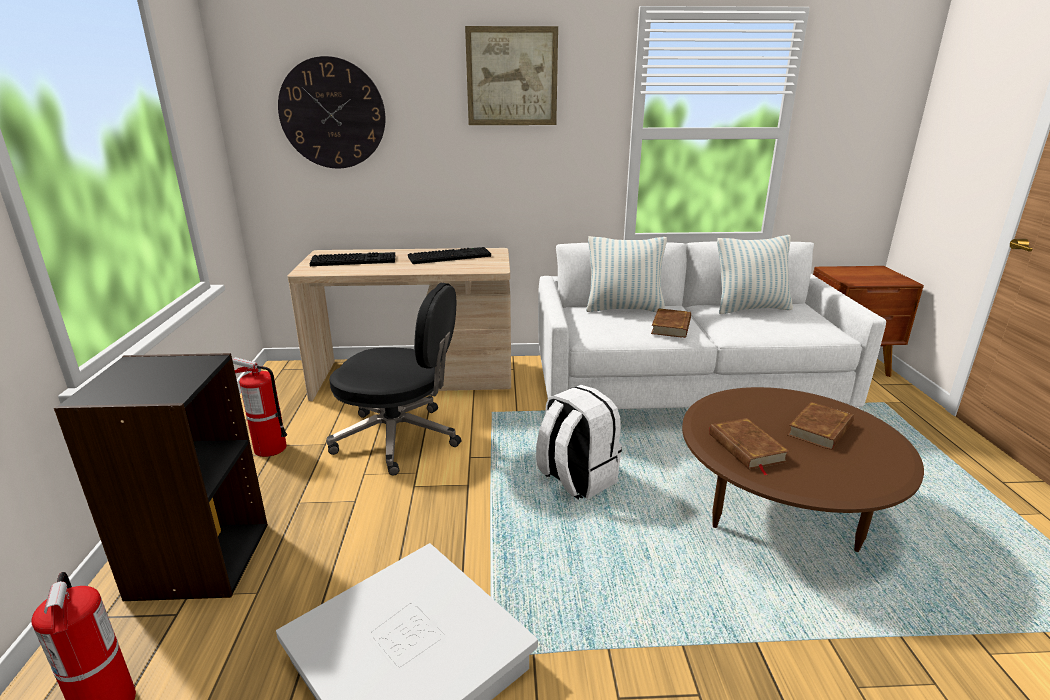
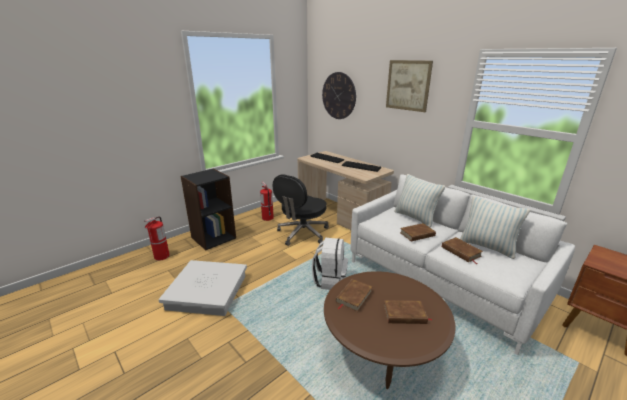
camera: 50 degrees right, 0 degrees up
(399, 438) = (302, 234): black office chair -> black office chair turned 60 degrees clockwise
(746, 324) = (461, 252): none -> brown book

